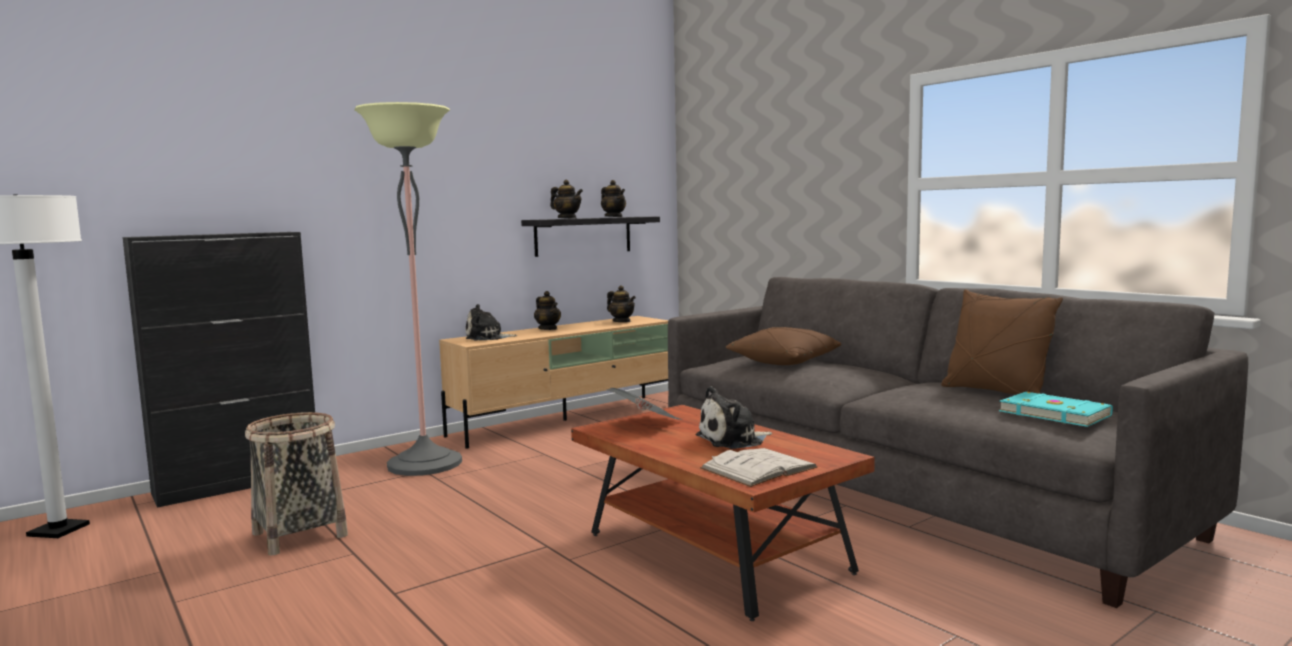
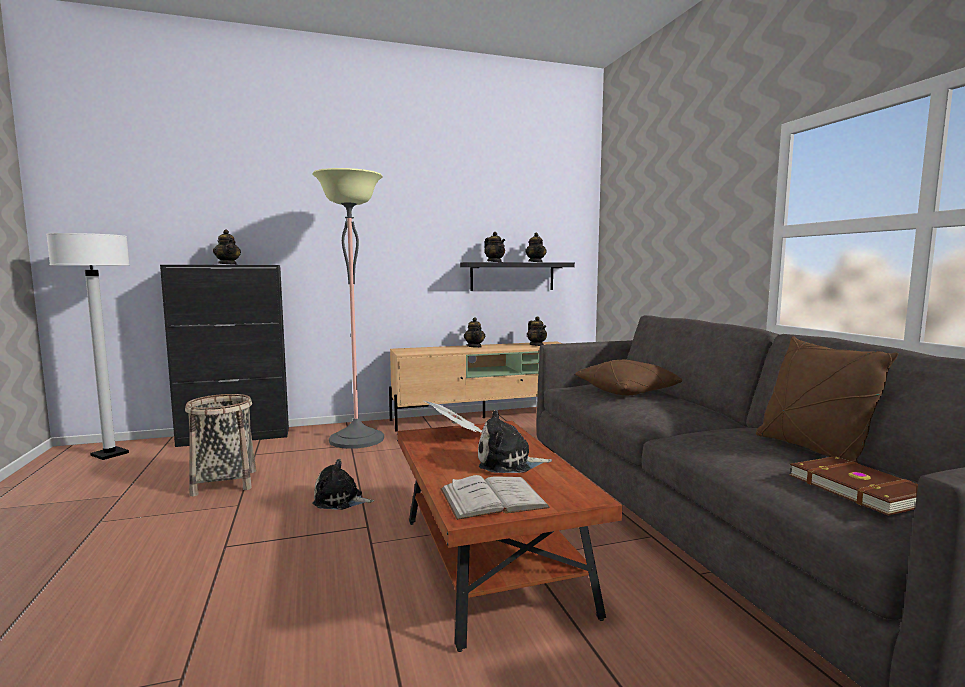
camera: 20 degrees right, 0 degrees up
(219, 233) = (228, 264): none -> teapot
(487, 338) = (422, 350): plush toy -> plush toy (340, 500)
(1054, 413) = (859, 488): turquoise book -> brown book

